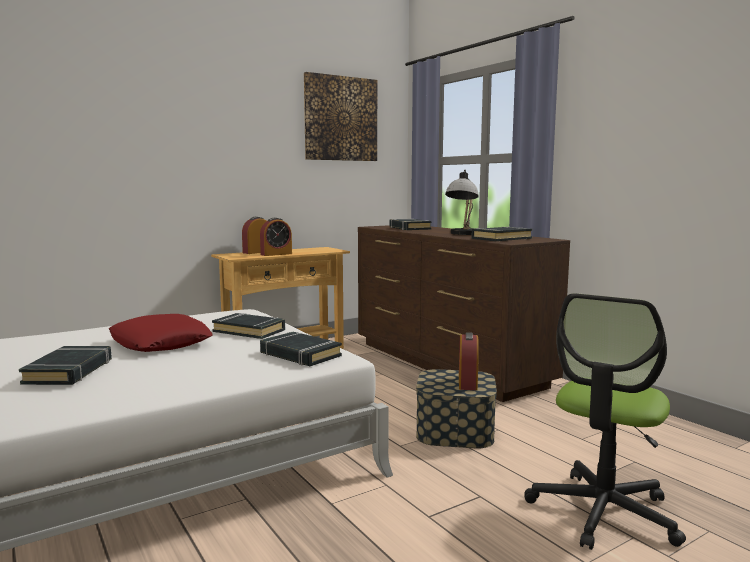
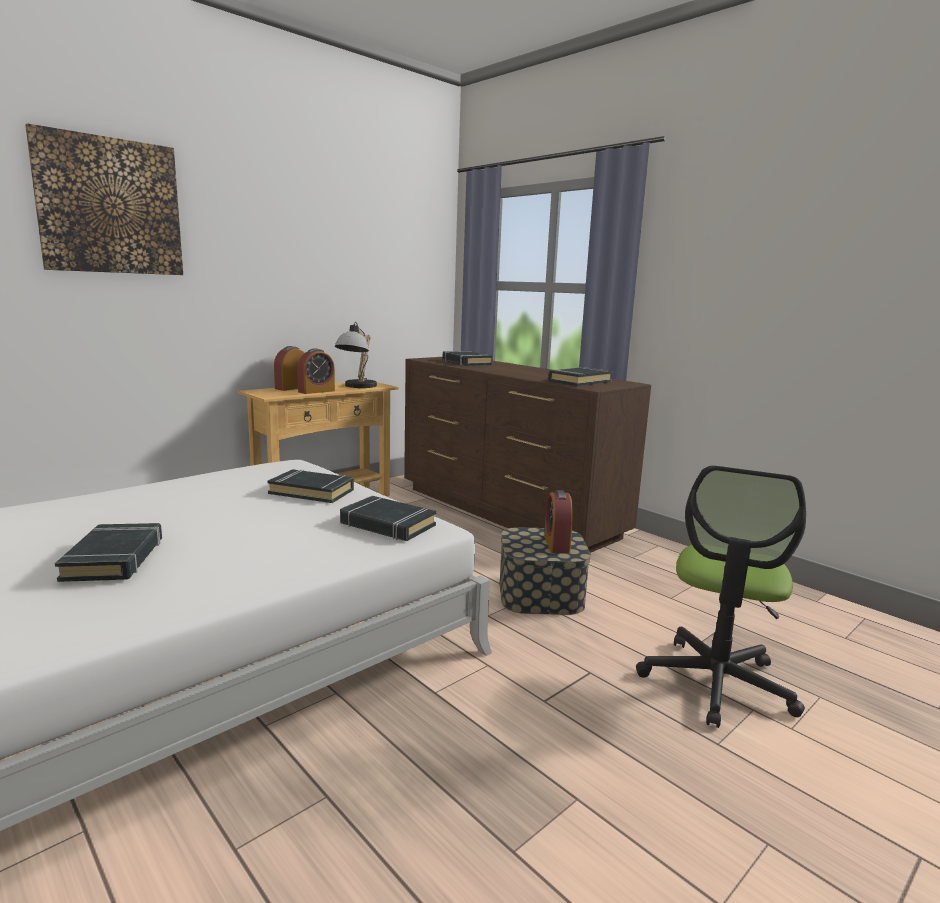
camera: 10 degrees left, 5 degrees up
(160, 343) = (211, 512): red pillow -> none
(340, 119) = (384, 231): picture -> picture (110, 206)
(464, 234) = (534, 373): table lamp -> table lamp (357, 387)

